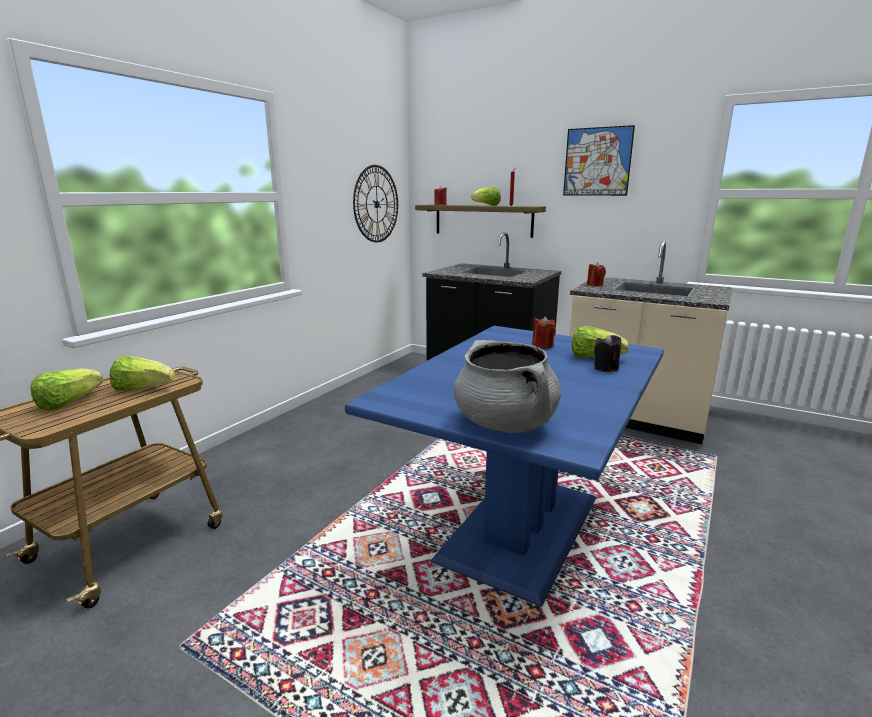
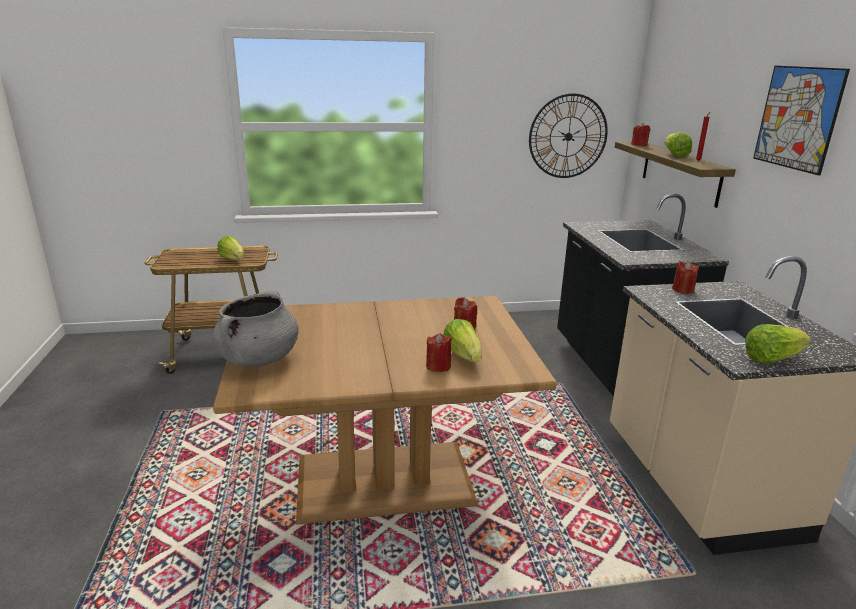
camera: 50 degrees right, 5 degrees up
(68, 403) = (197, 255): lettuce -> lettuce (771, 359)
(518, 527) = (383, 479): blue dining table -> brown dining table
(606, 368) = (438, 366): black candle -> red candle

